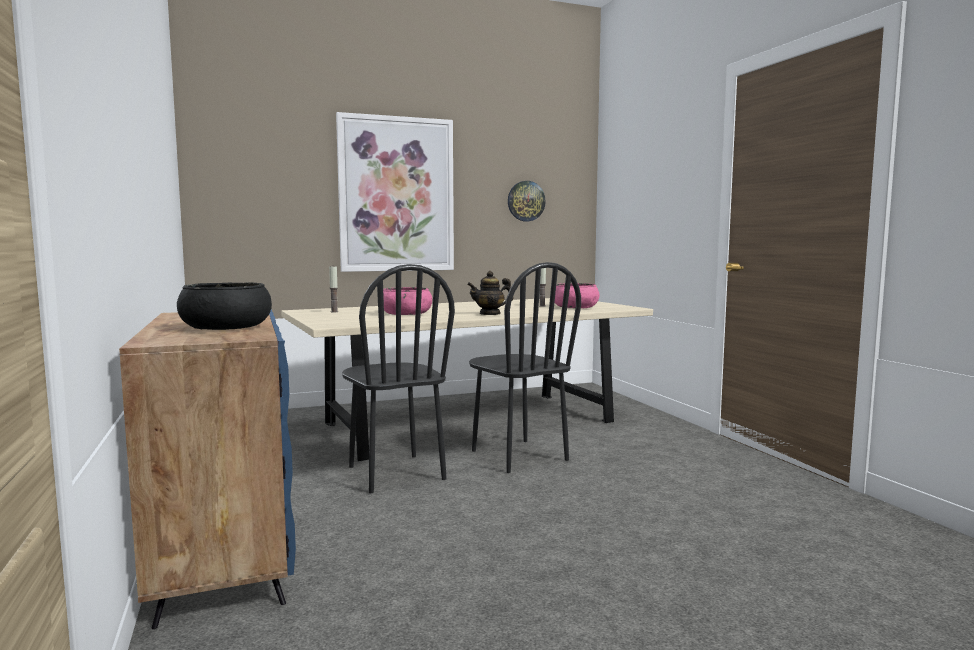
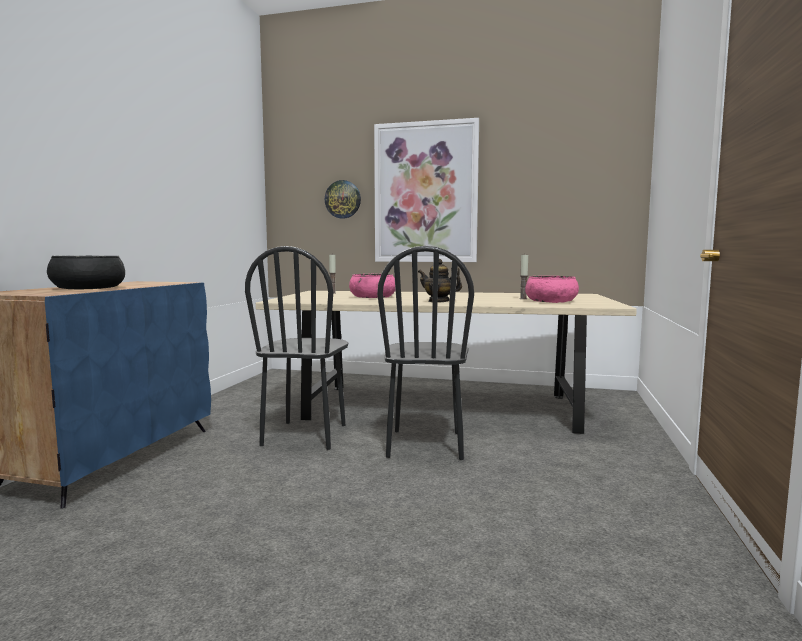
camera: 35 degrees right, 0 degrees up
(526, 201) = (559, 192): wall clock -> wall clock (343, 199)

